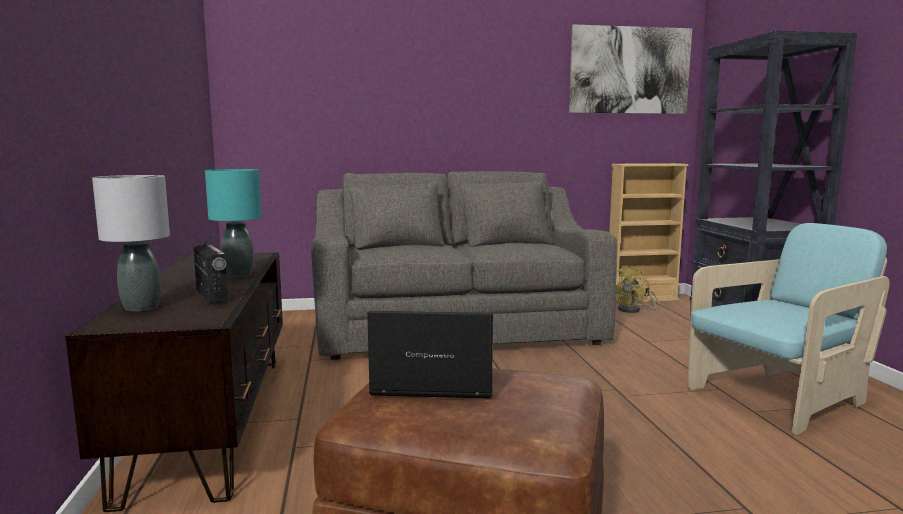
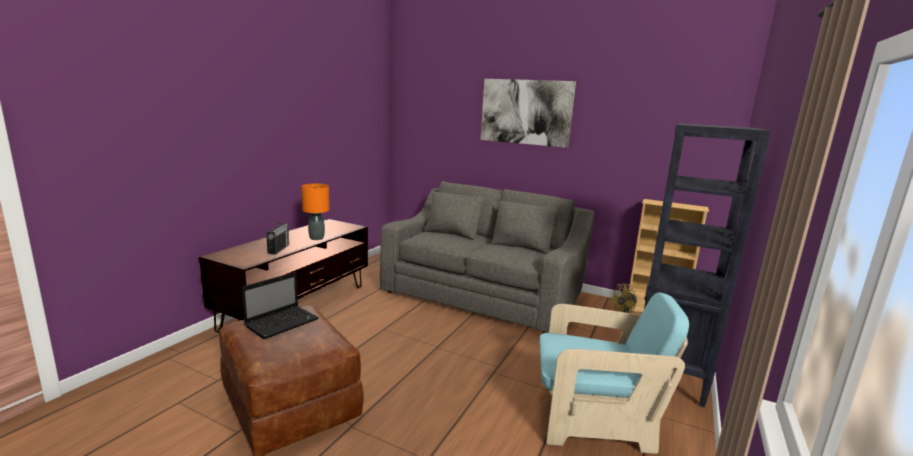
camera: 35 degrees right, 5 degrees up
(142, 307) = (245, 249): grey table lamp -> none
(239, 274) = (317, 238): turquoise table lamp -> orange table lamp
(430, 384) = (283, 322): laptop -> laptop turned 90 degrees clockwise
(630, 70) = (671, 124): picture -> picture (525, 112)

